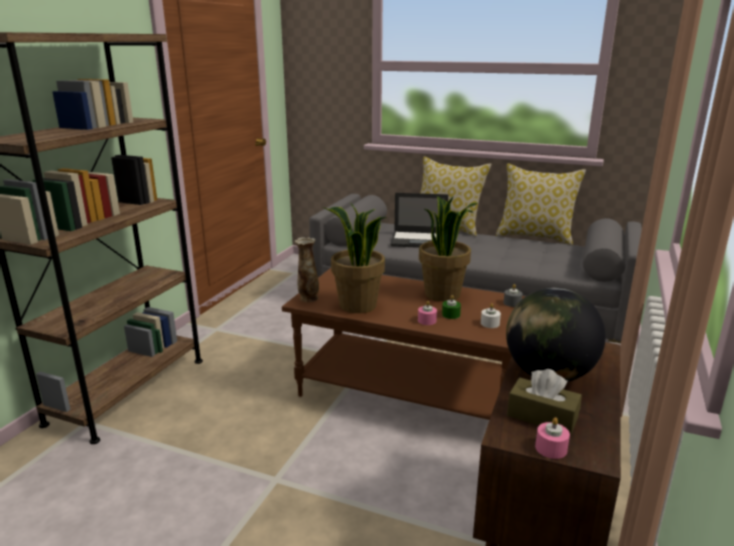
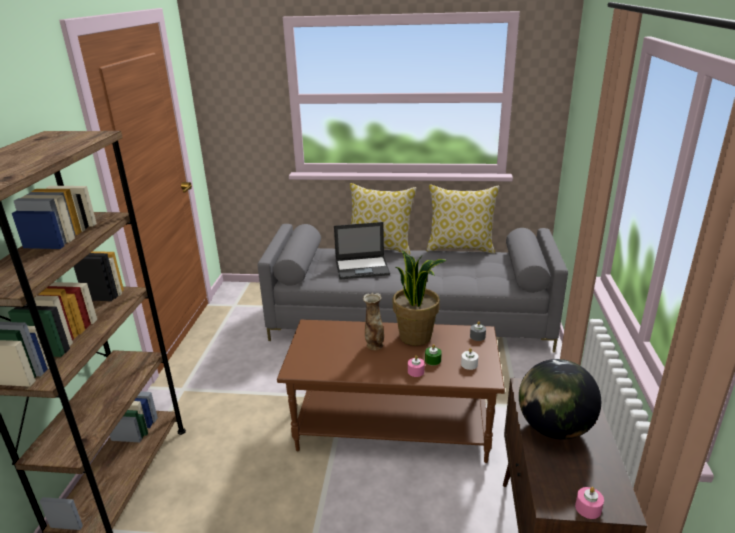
camera: 15 degrees left, 5 degrees up
(308, 298) = (297, 364): vase -> vase (374, 345)
(357, 306) = (347, 365): potted plant -> none
(542, 416) = (568, 476): brown tissue box -> none

